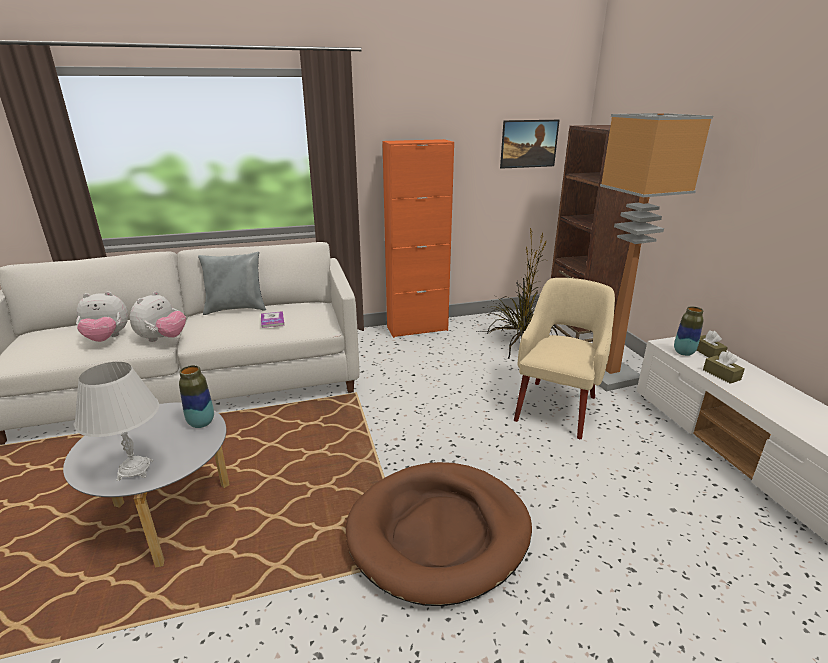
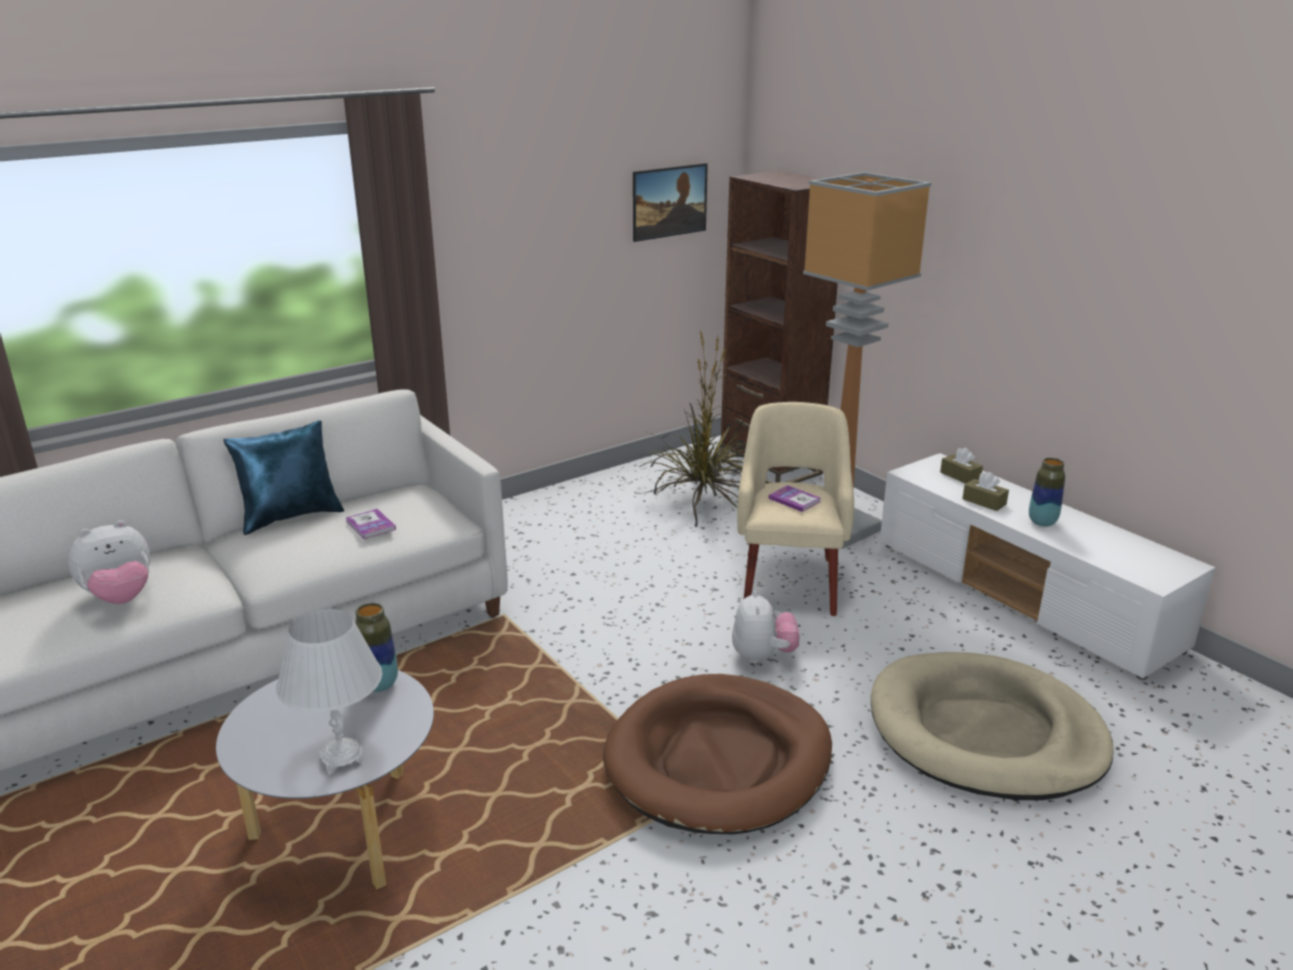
camera: 20 degrees left, 0 degrees up
(162, 339) = (214, 582): plush toy -> plush toy (763, 656)
(236, 309) = (291, 517): grey pillow -> blue pillow
(417, 329) = (538, 503): orange cabinet -> none
(563, 349) = (794, 500): none -> book
(672, 570) = (985, 733): none -> beige dog bed
(683, 352) = (934, 481): vase -> vase (1042, 522)

